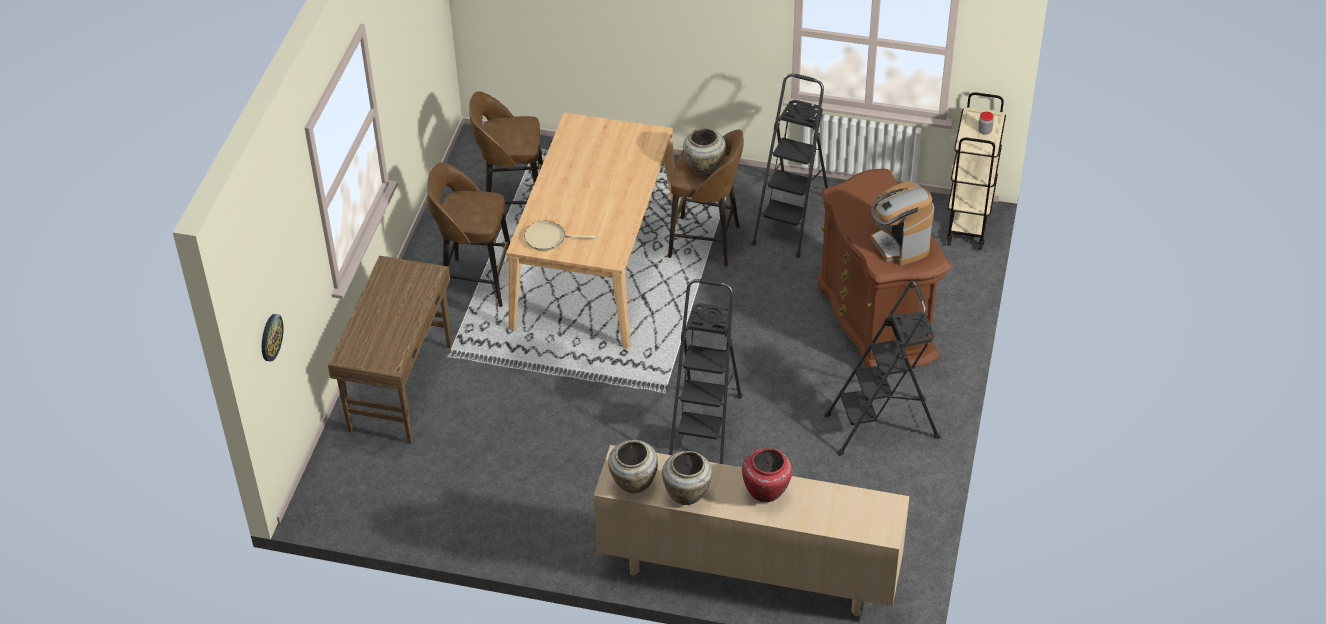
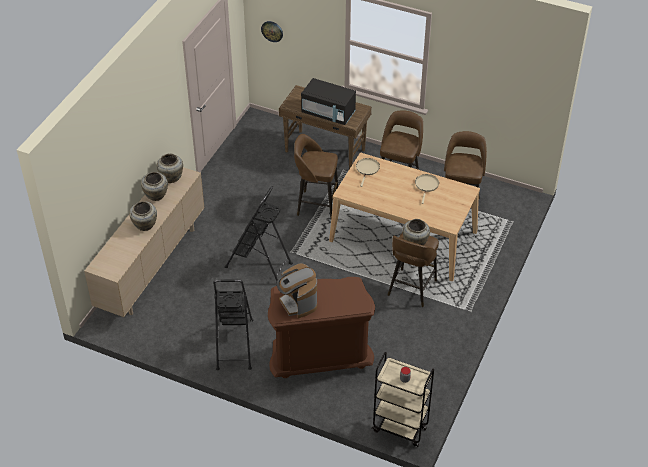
camera: 100 degrees right, 0 degrees up
(407, 306) = (328, 113): none -> black microwave
(545, 378) = (316, 205): none -> brown stool
(572, 167) = (426, 185): none -> beige frying pan
(767, 491) = (144, 226): red vase -> beige vase
(791, 219) = (424, 335): step ladder -> none
(899, 244) = (298, 303): coffee machine -> coffee machine turned 105 degrees counterclockwise

